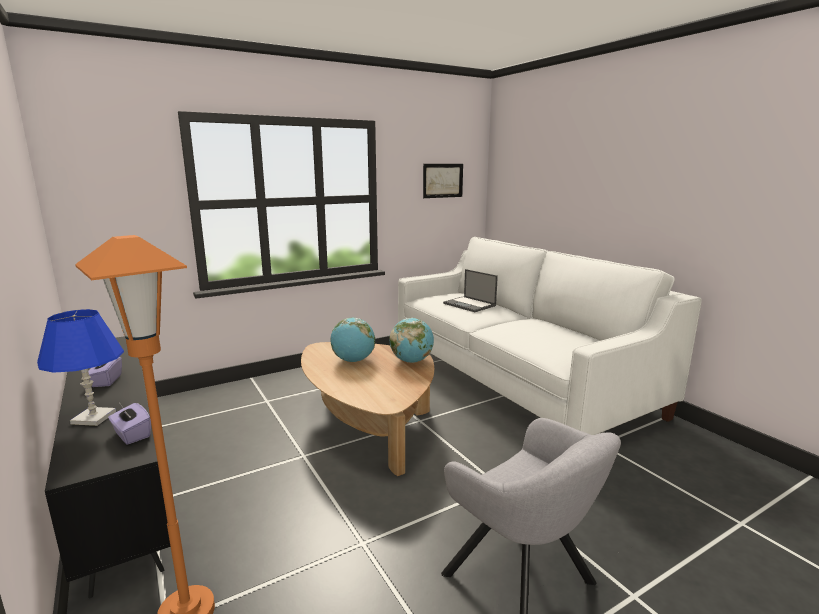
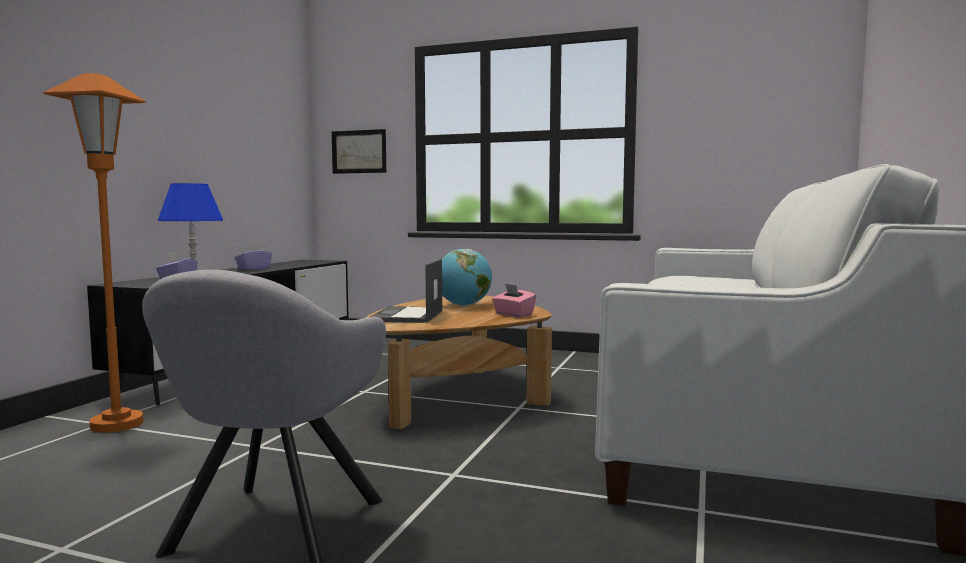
camera: 50 degrees right, 10 degrees down
(411, 361) = (513, 314): globe -> pink tissue box
(443, 180) = (757, 103): picture -> picture (359, 151)
(470, 304) = (709, 281): laptop -> laptop (407, 316)

